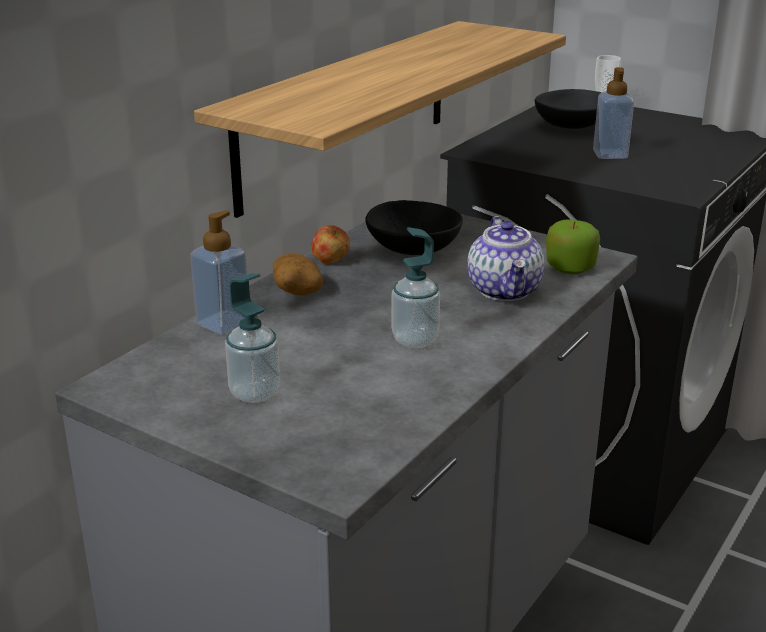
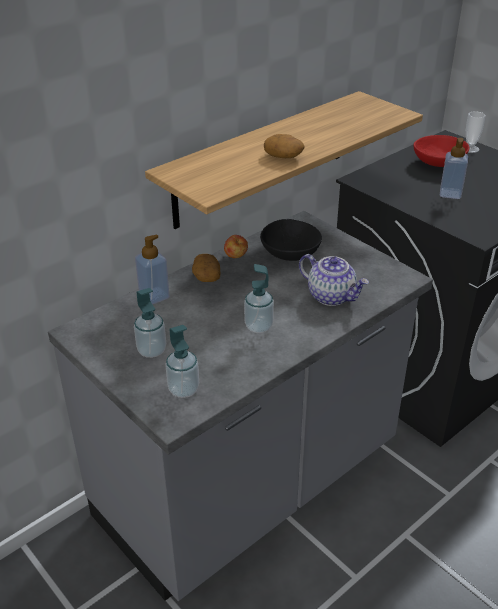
camera: 15 degrees right, 10 degrees up
(336, 437) = (183, 389): none -> soap dispenser
(403, 82) = (284, 156): none -> potato
(505, 290) = (332, 296): teapot -> teapot turned 60 degrees counterclockwise
(570, 267) = (382, 283): apple -> none
(572, 126) = (439, 163): black bowl -> red bowl

